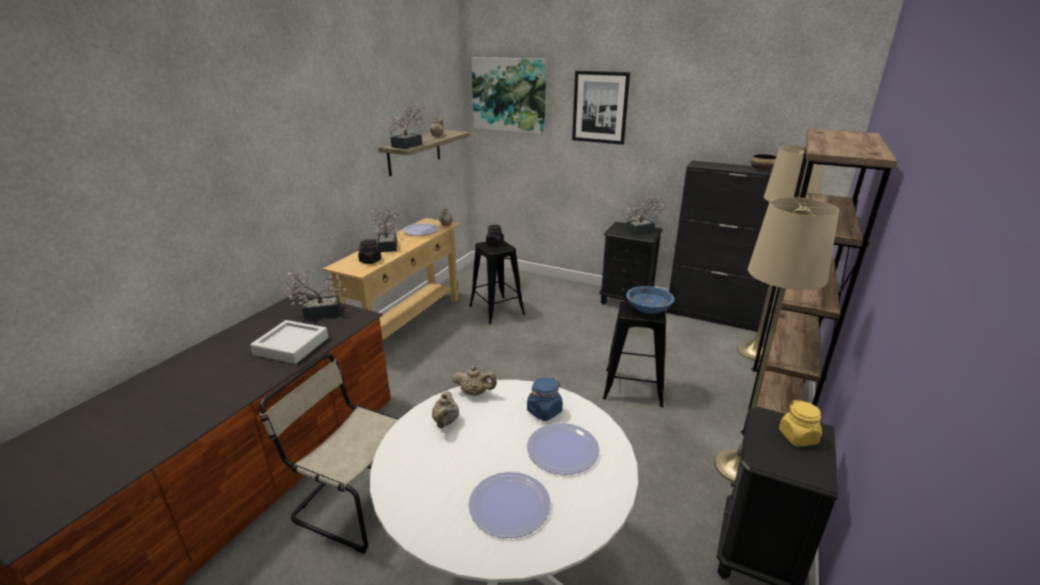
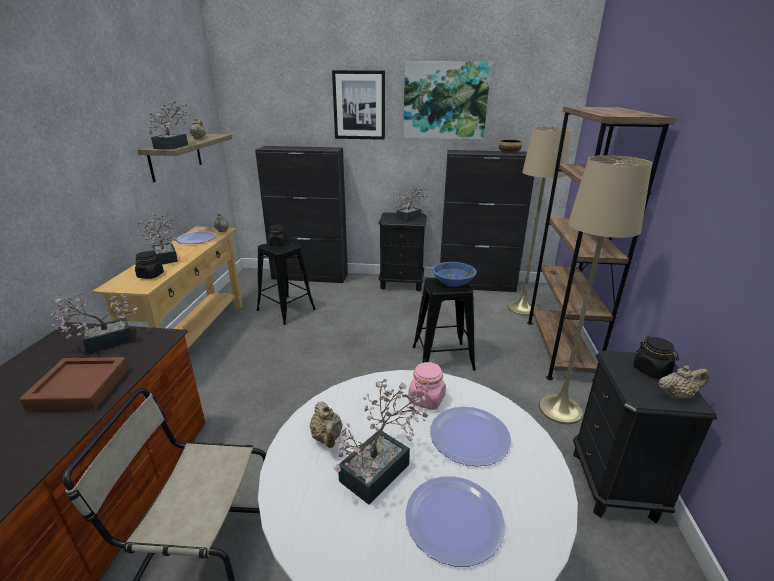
camera: 20 degrees left, 0 degrees up
(291, 346) = (80, 389): grey tray -> brown tray
(475, 393) = (342, 396): beige teapot -> beige teapot (677, 395)
(475, 454) = (381, 468): none -> potted plant
(509, 95) = (265, 97): picture -> picture (445, 101)
(533, 279) = (310, 276): none -> black cabinet
(544, 411) = (426, 399): blue jar -> pink jar
(798, 437) = (651, 370): yellow jar -> black jar

